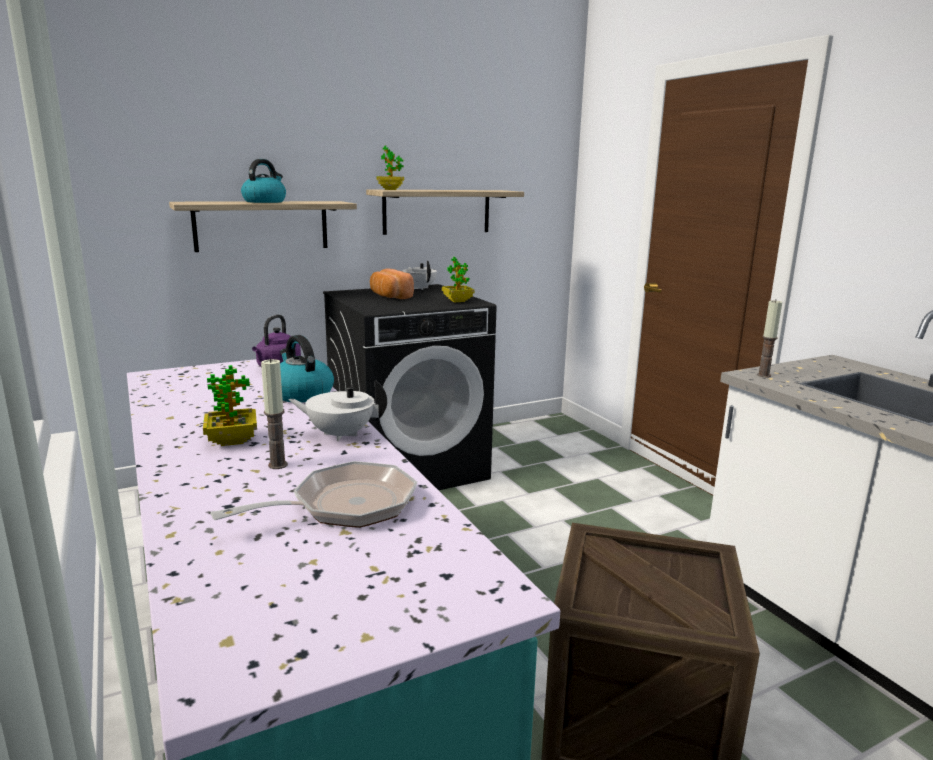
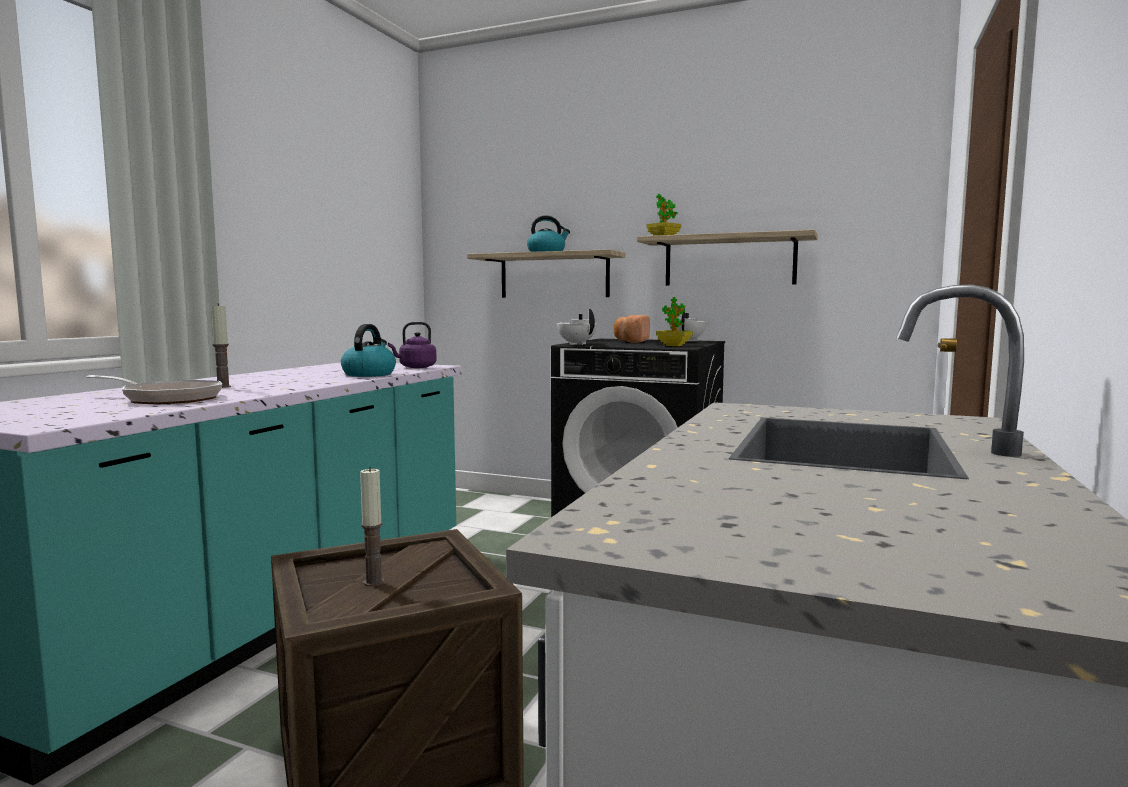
camera: 50 degrees right, 10 degrees down
(232, 441) = (254, 379): potted plant -> none
(340, 434) = (298, 385): white teapot -> white teapot (576, 344)
(763, 375) = (751, 409): candle -> candle (373, 582)

